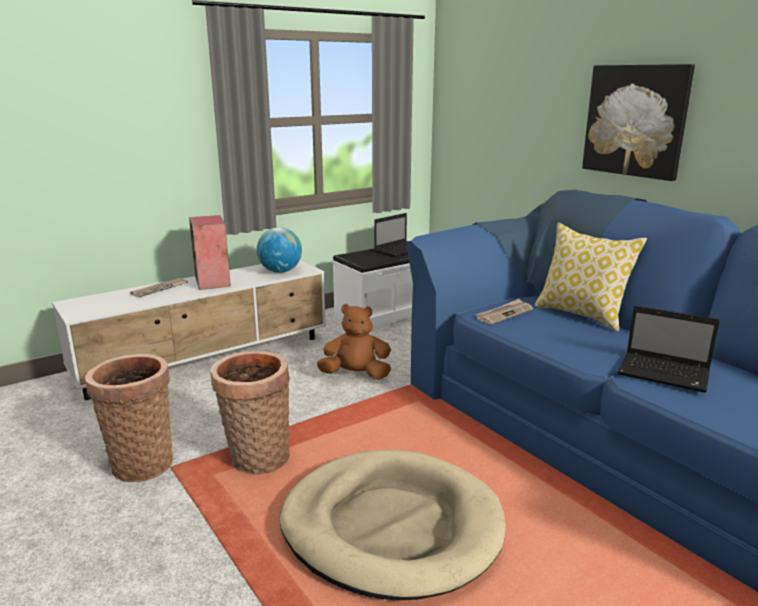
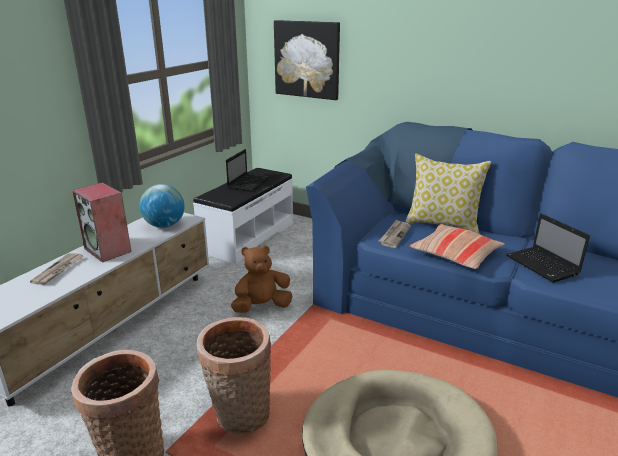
camera: 25 degrees left, 5 degrees up
(560, 343) = (455, 254): none -> pillow
(635, 121) = (448, 64): picture -> picture (307, 59)
(665, 374) = (543, 266): laptop -> laptop turned 60 degrees clockwise

